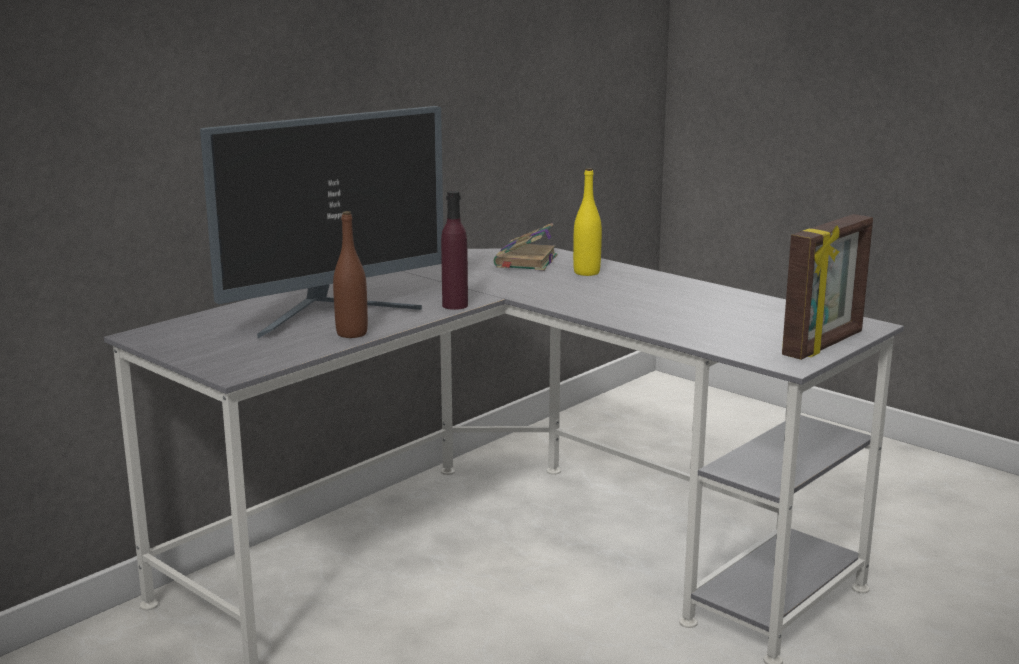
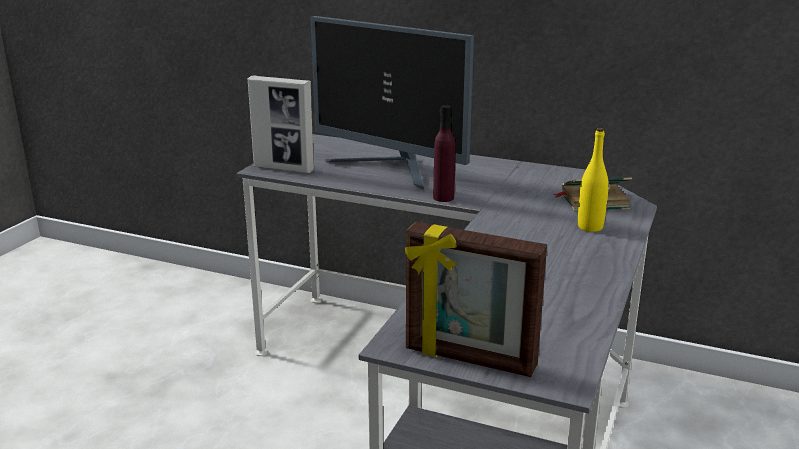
camera: 70 degrees right, 5 degrees up
(250, 360) = (284, 168): none -> picture frame
(352, 333) = (353, 181): brown bottle -> none

